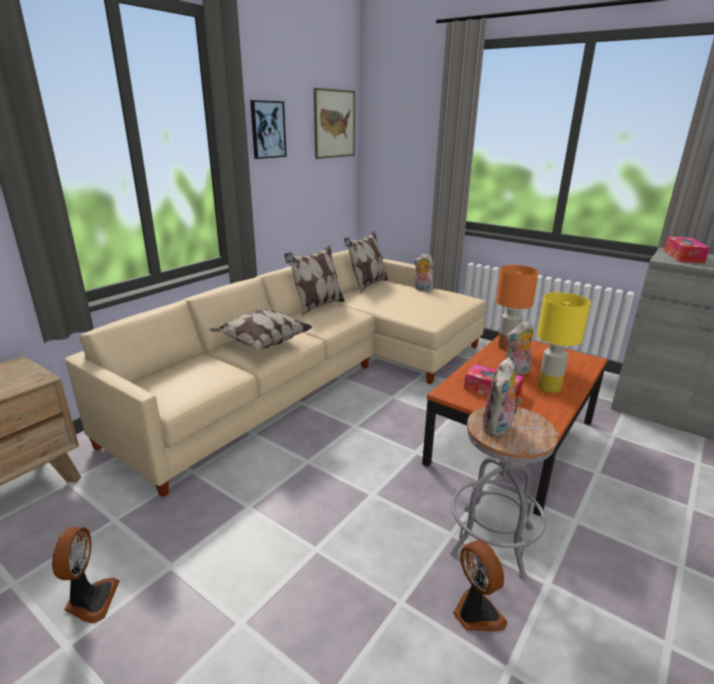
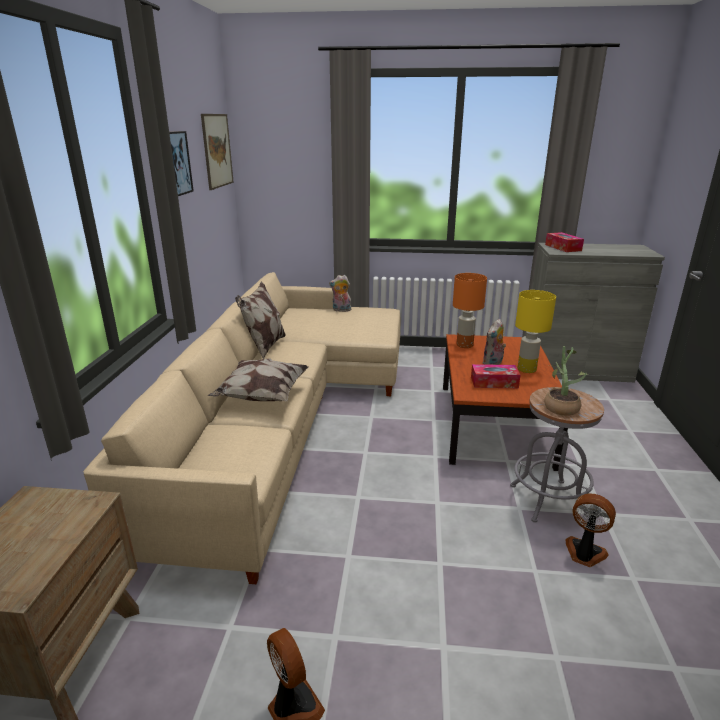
camera: 30 degrees left, 0 degrees up
(366, 285) = (286, 316): pillow -> none
(498, 428) = (560, 406): plush toy -> potted plant

